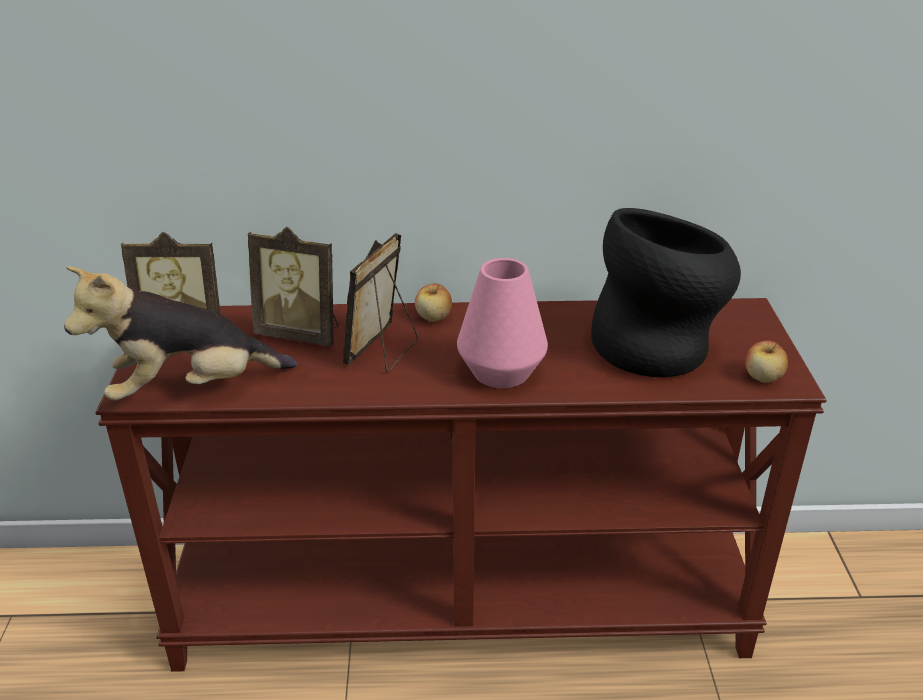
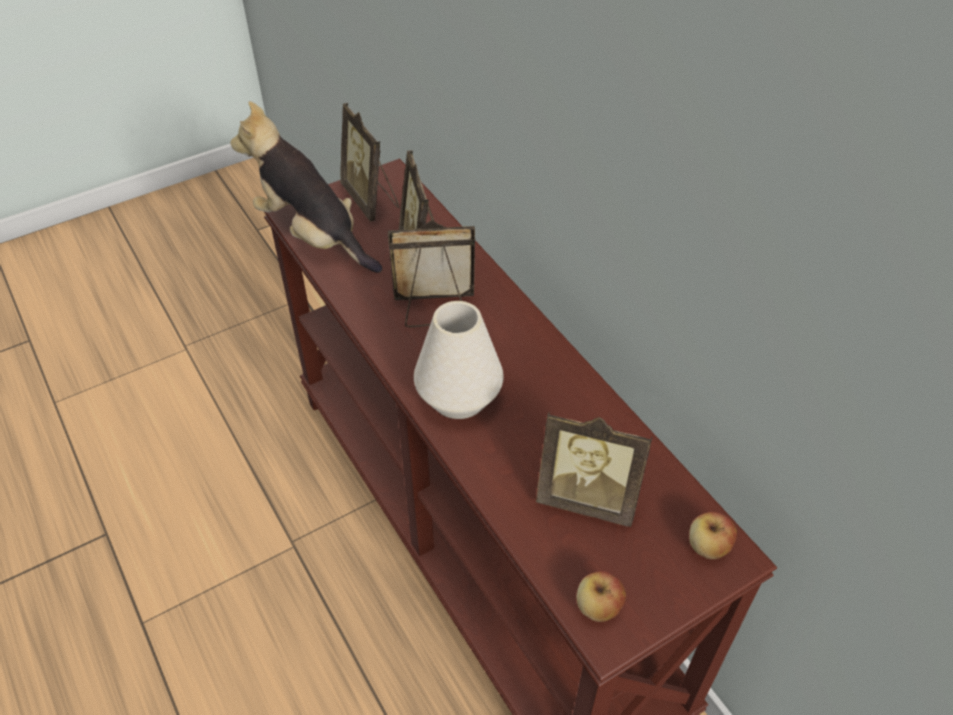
camera: 60 degrees right, 15 degrees up
(434, 317) = (510, 317): apple -> apple (708, 546)
(501, 372) = (458, 397): pink vase -> white vase
(658, 347) = (587, 498): black vase -> picture frame

